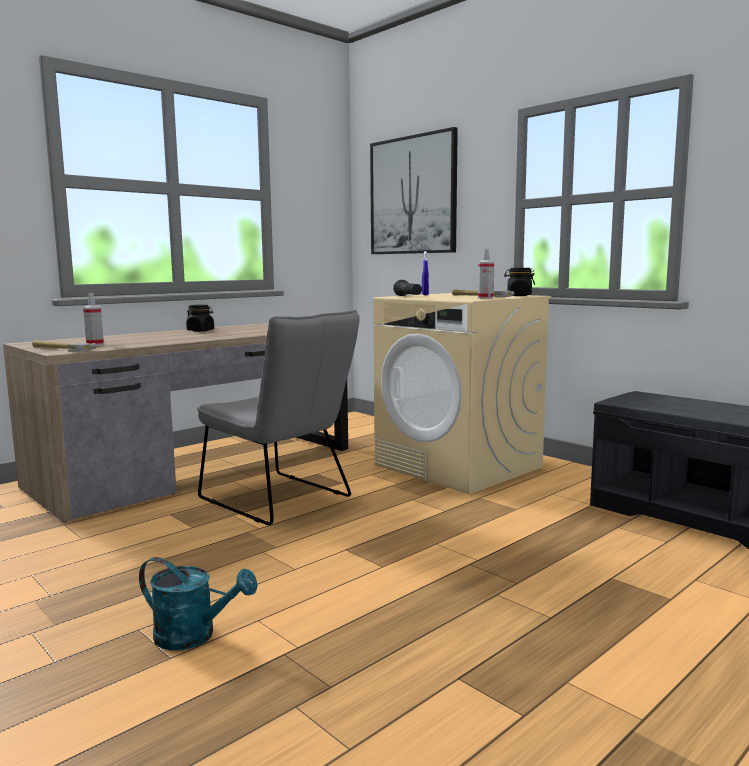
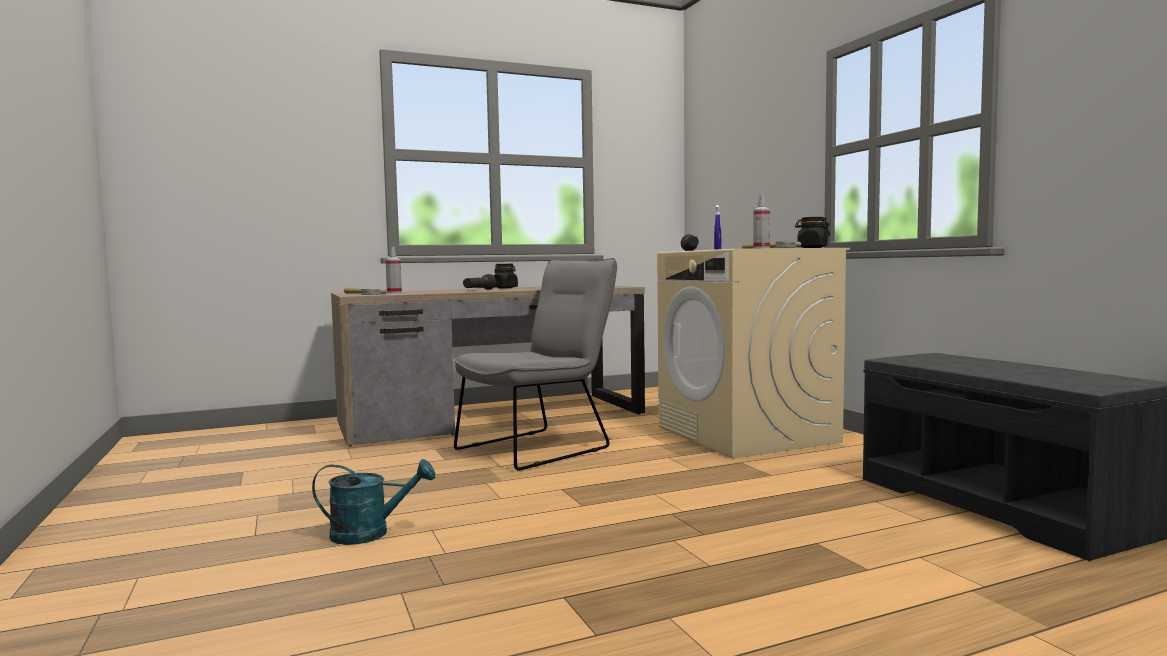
camera: 20 degrees right, 5 degrees down
(183, 336) = (479, 290): none -> black flashlight
(194, 636) = (370, 533): turquoise watering can -> turquoise watering can turned 45 degrees counterclockwise
(281, 500) = (541, 447): grey chair -> grey chair turned 105 degrees counterclockwise
(413, 195) = (734, 154): picture -> none

